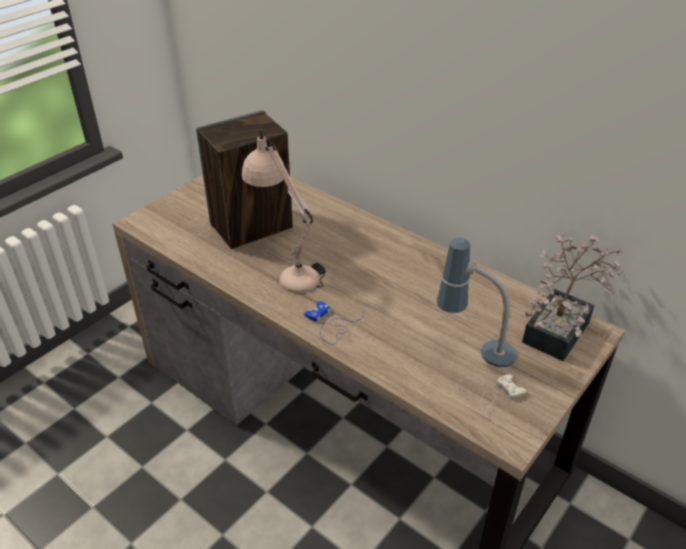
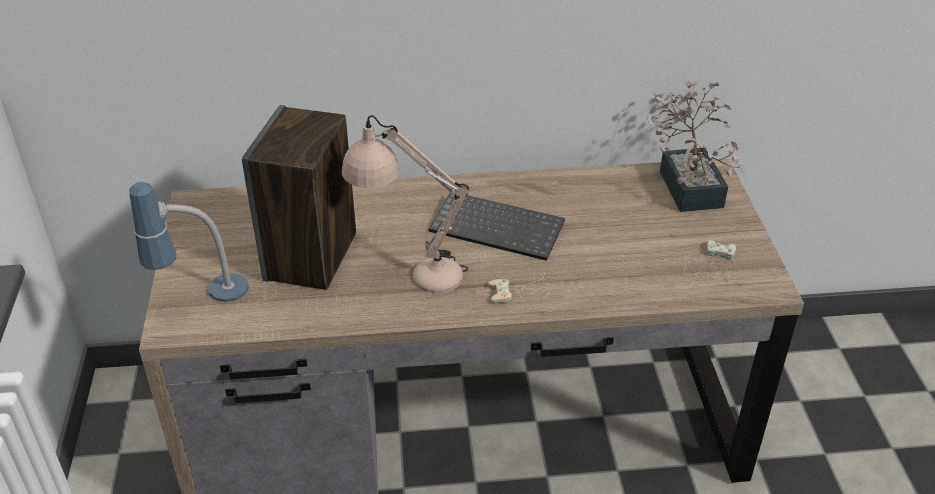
camera: 45 degrees left, 0 degrees up
(331, 325) = (525, 295): blue game controller -> beige game controller
(378, 274) = (499, 227): none -> keyboard
(473, 350) = (657, 240): table lamp -> table lamp (201, 298)

